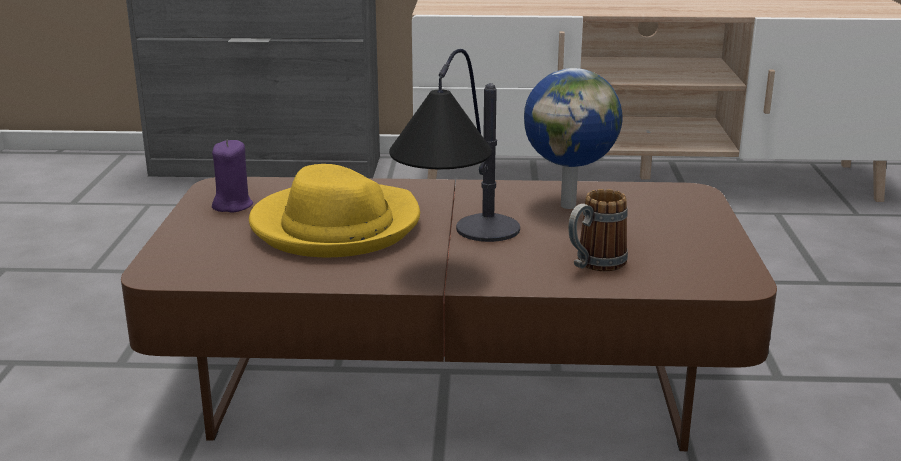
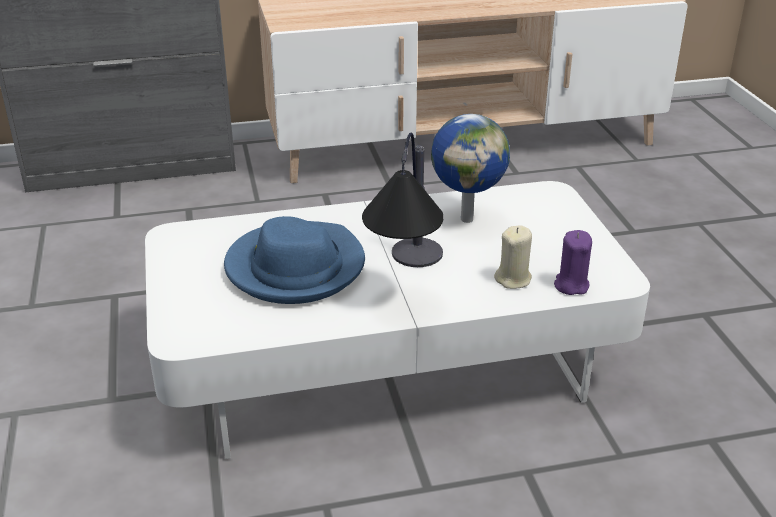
camera: 15 degrees left, 10 degrees up
(232, 205) = (196, 256): purple candle -> purple candle (571, 285)
(335, 226) = (295, 267): yellow hat -> blue hat
(450, 373) = (387, 362): brown coffee table -> white coffee table
(594, 265) = (513, 279): mug -> beige candle

